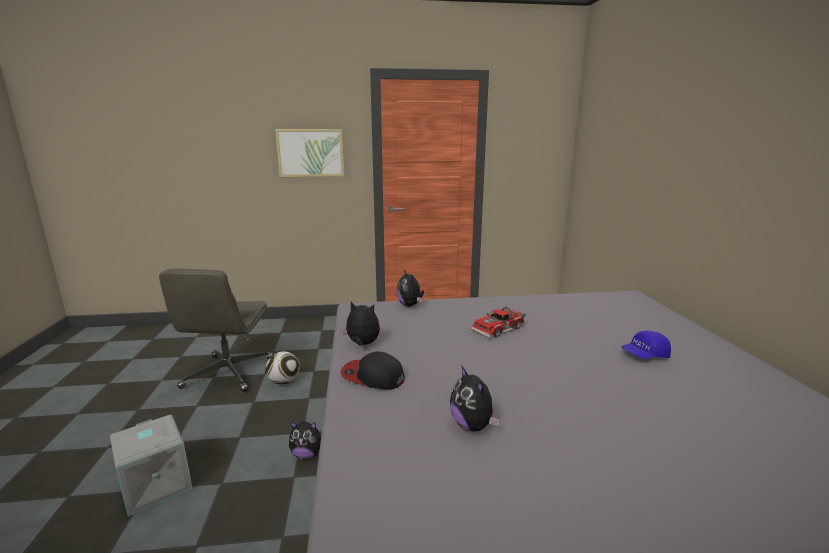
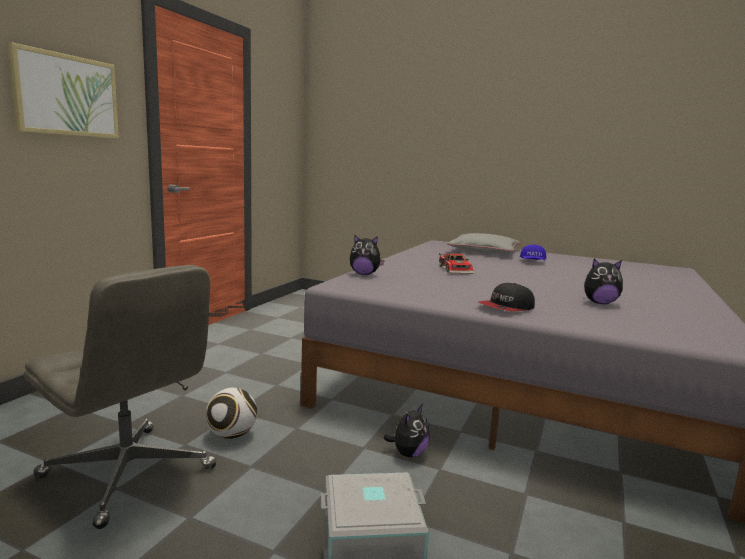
camera: 60 degrees left, 5 degrees down
(362, 344) = (435, 299): plush toy -> none
(641, 321) = (483, 251): none -> grey pillow

